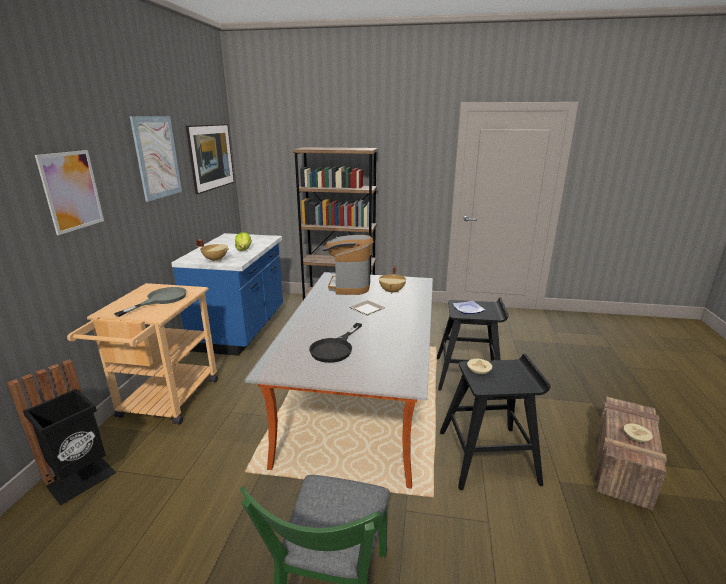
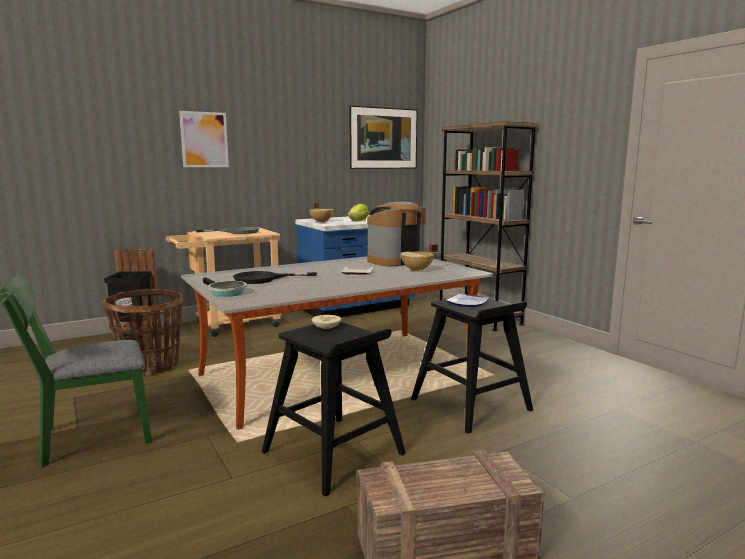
camera: 50 degrees right, 10 degrees down
(157, 157) = (303, 128): picture -> none
(194, 495) = (150, 365): none -> basket
(362, 379) = (225, 292): none -> frying pan
(637, 438) = (429, 486): beige bowl -> none

